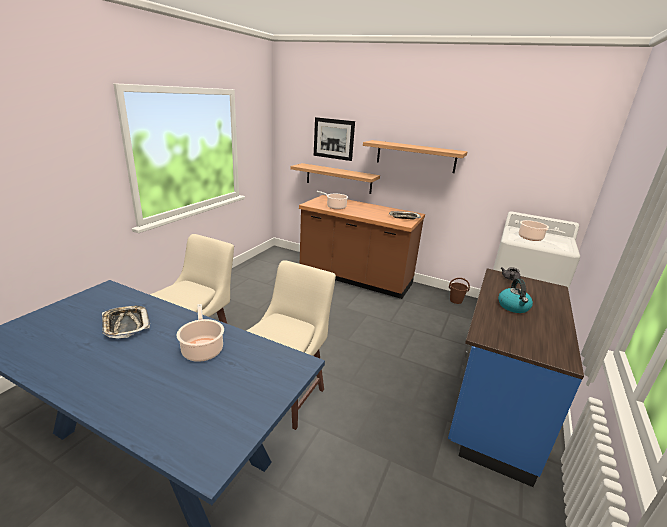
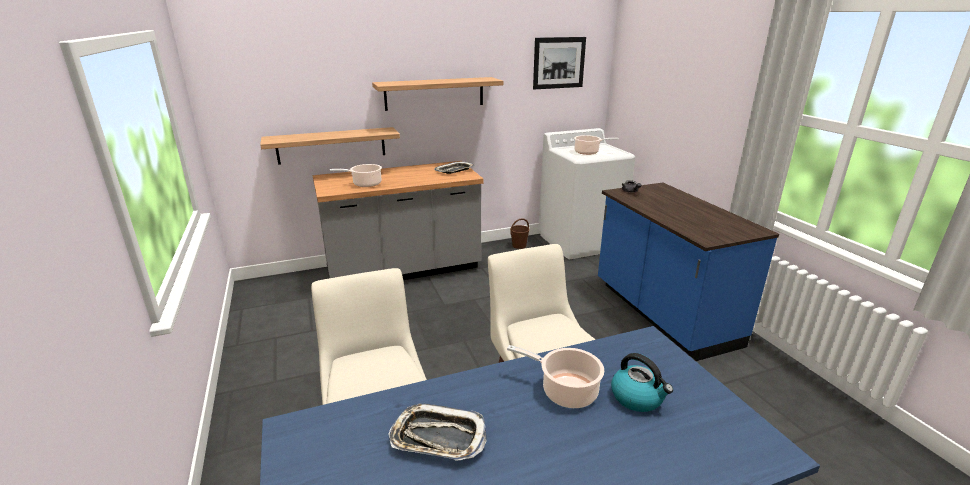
camera: 45 degrees left, 0 degrees up
(333, 139) = (311, 90): picture -> picture (559, 63)
(355, 279) = (404, 271): brown counter -> grey counter
(513, 307) = (674, 210): kettle -> kettle (638, 398)

